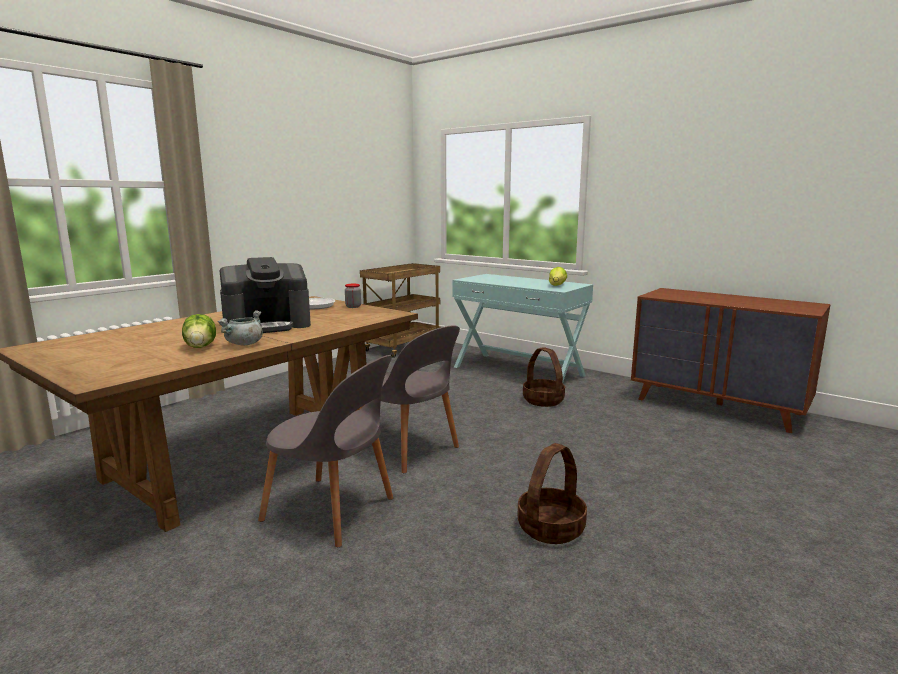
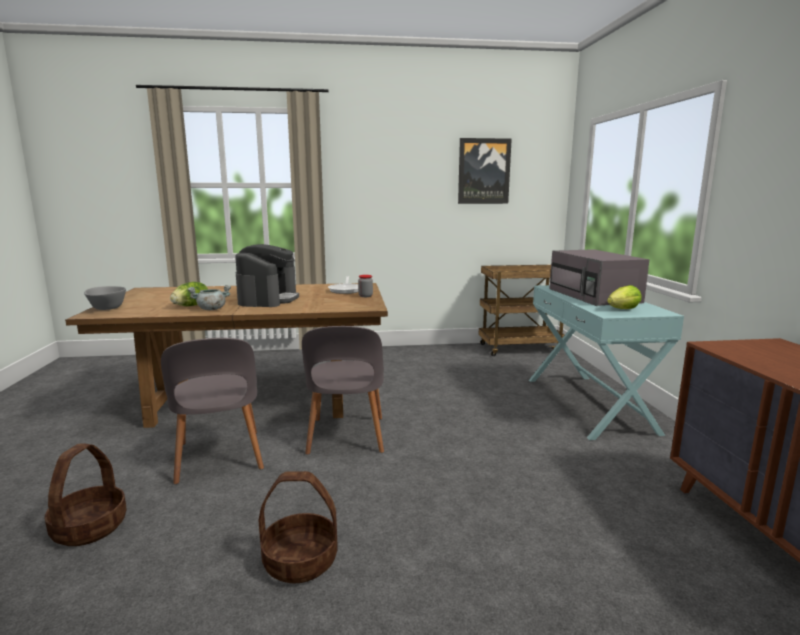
camera: 45 degrees right, 0 degrees up
(86, 373) = (106, 309): none -> grey bowl
(267, 325) = (268, 299): coffee machine -> coffee machine turned 105 degrees counterclockwise
(352, 173) = (484, 171): none -> picture
(514, 281) = (594, 296): none -> grey microwave
(543, 400) = (551, 443): basket -> basket (90, 528)

